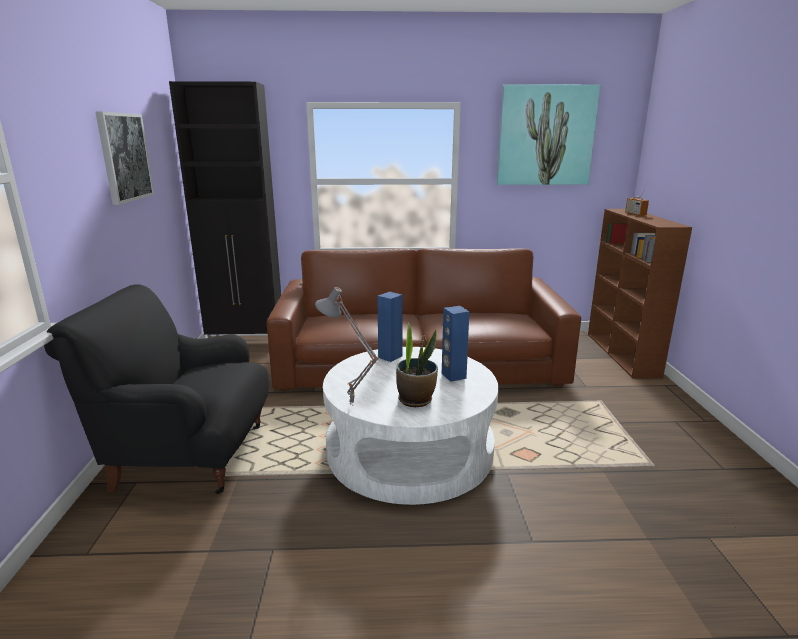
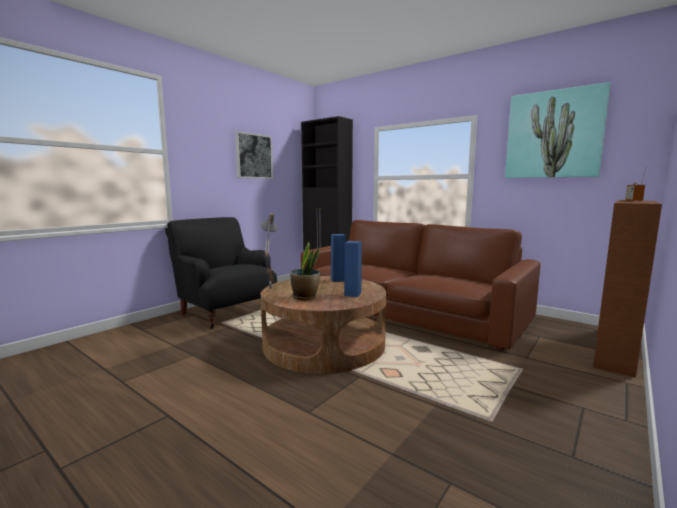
camera: 40 degrees right, 10 degrees down
(409, 448) = (324, 344): white coffee table -> brown coffee table

